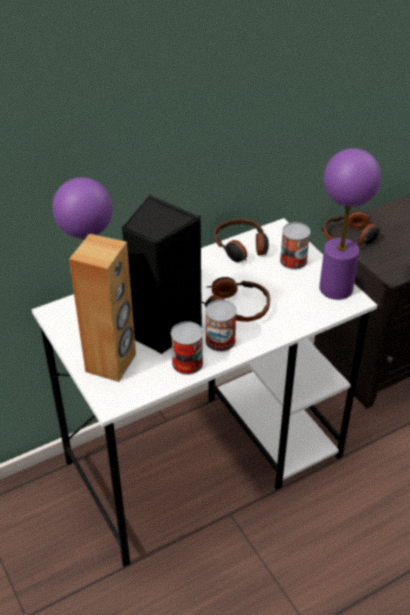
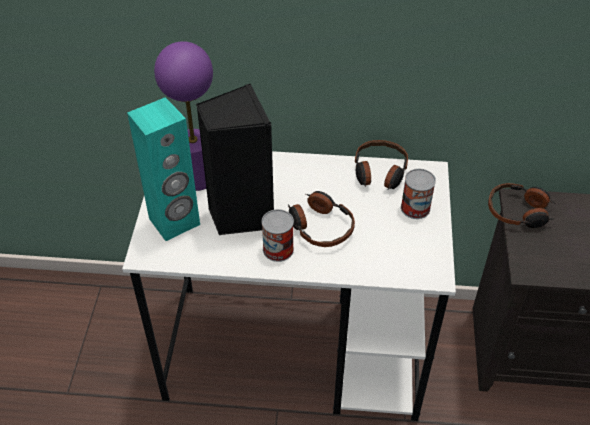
camera: 35 degrees right, 5 degrees up
(111, 363) = (175, 222): brown speaker -> turquoise speaker
(187, 363) = (232, 254): can -> none
(336, 288) = (430, 255): purple table lamp -> none

